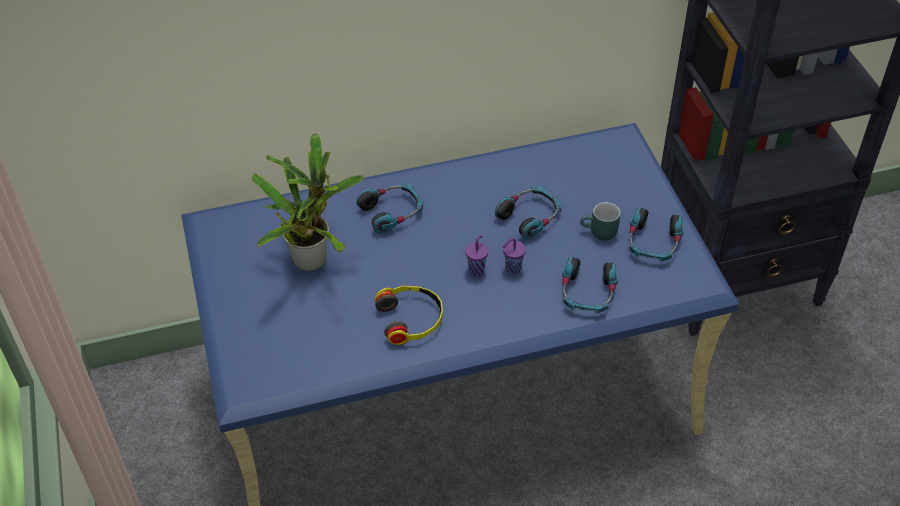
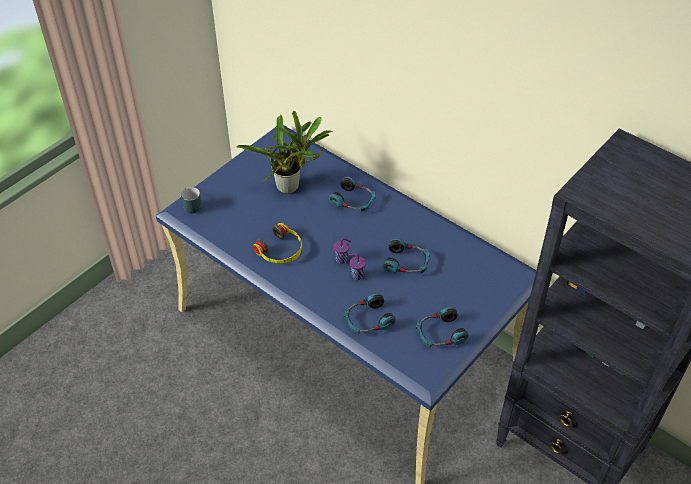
camera: 55 degrees right, 0 degrees up
(599, 233) = (423, 303): turquoise mug -> turquoise mug (190, 206)

